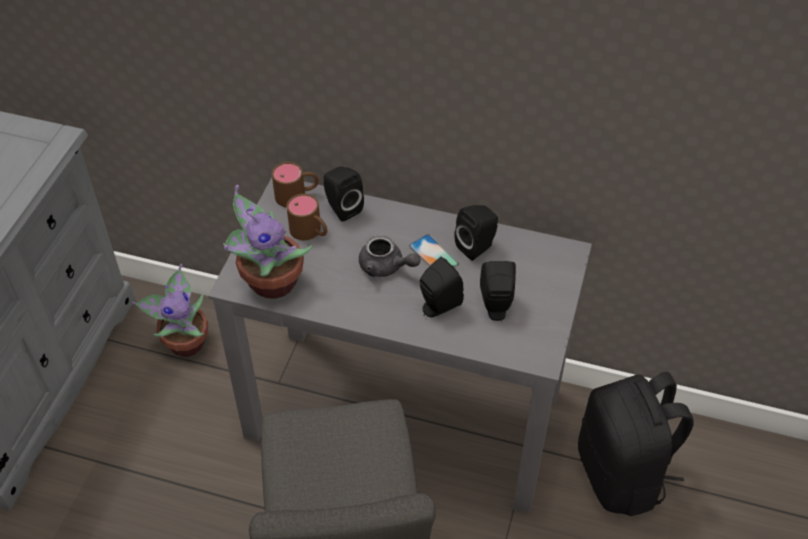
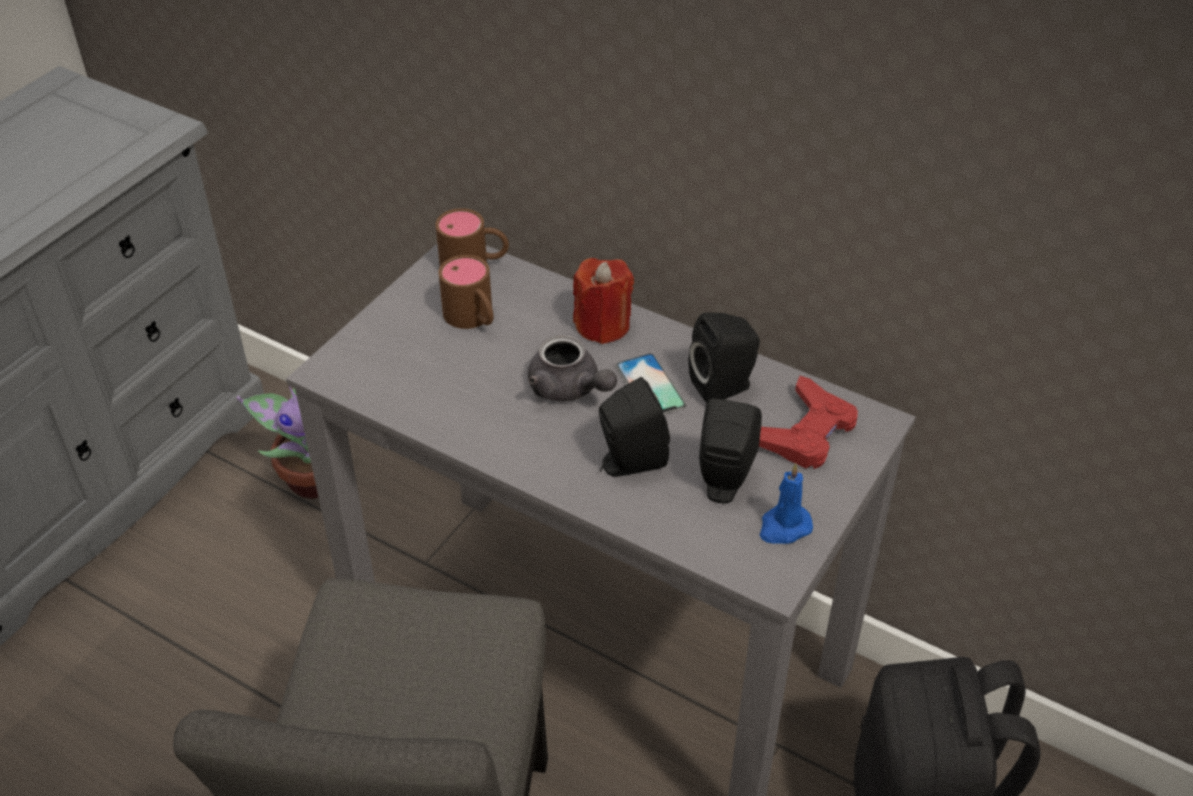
camera: 15 degrees right, 5 degrees down
(269, 282) = (384, 377): potted plant -> none
(342, 208) = (534, 293): black speaker -> none
(391, 221) = (602, 325): none -> red candle
(533, 266) = (806, 432): none -> red game controller
(539, 327) = (784, 527): none -> blue candle

